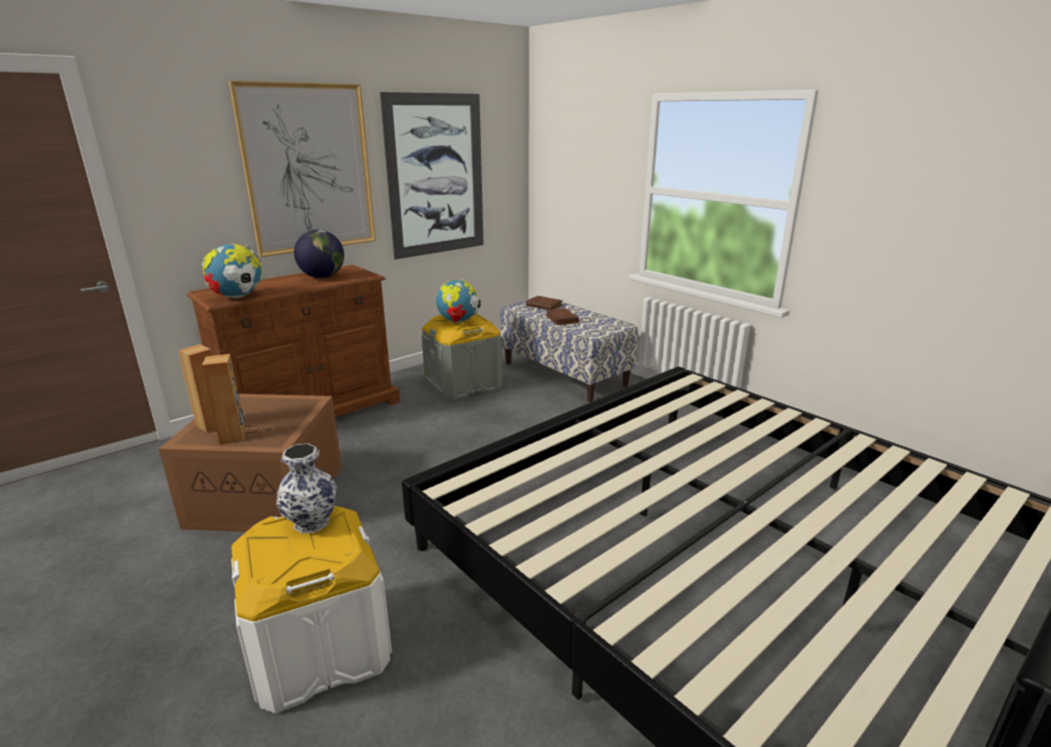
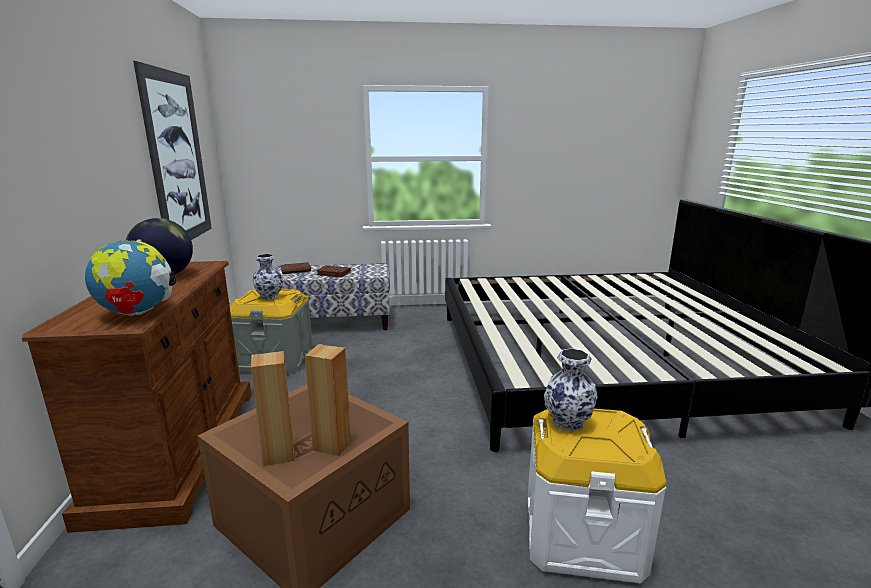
camera: 55 degrees left, 5 degrees down
(309, 169) = (97, 148): picture -> none
(458, 322) = (269, 297): globe -> vase

